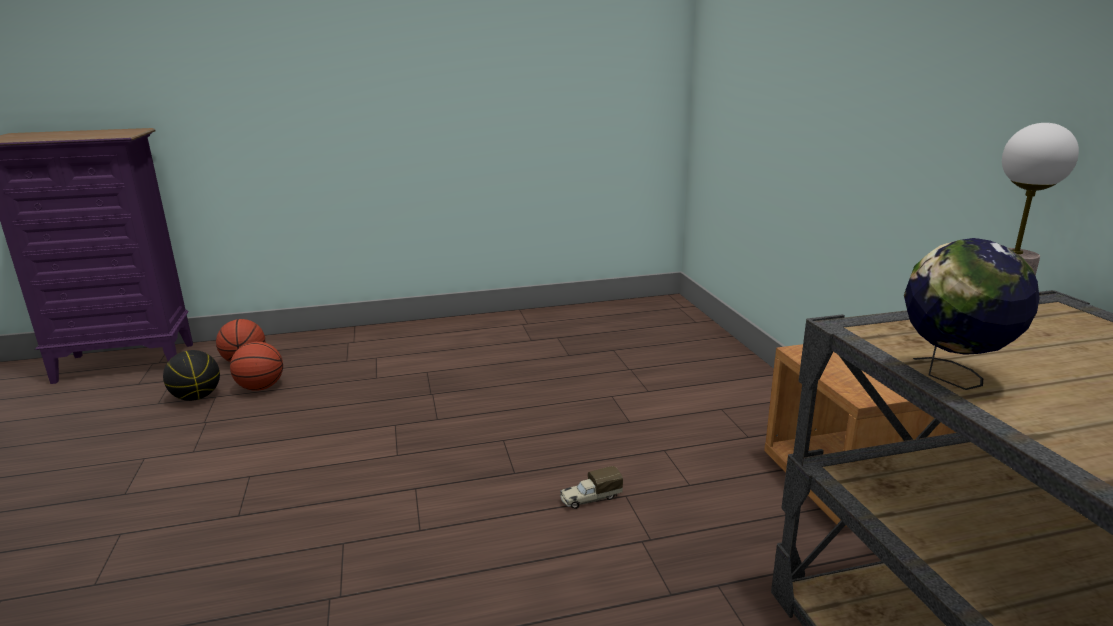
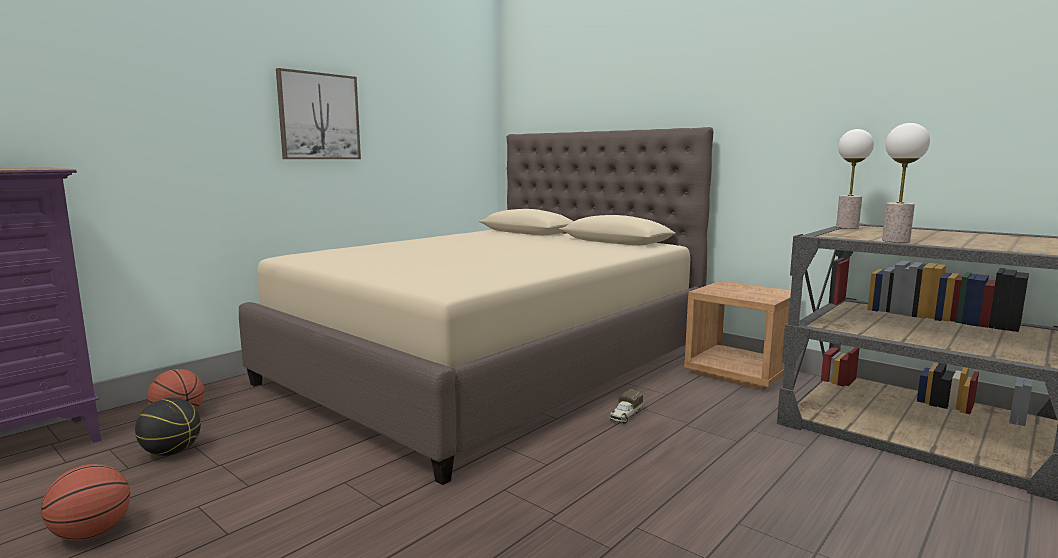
camera: 35 degrees left, 10 degrees down
(260, 388) = (237, 429): basketball -> basketball (92, 534)
(419, 62) = (319, 116): none -> picture
(548, 379) = (491, 367): none -> beige bed
(951, 377) = (896, 241): globe -> table lamp

